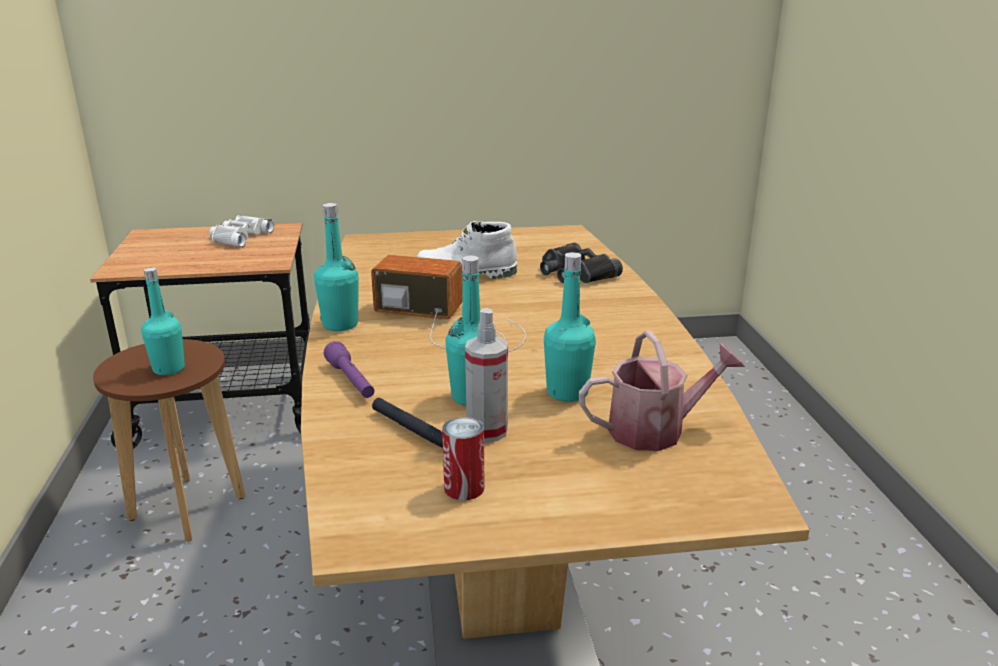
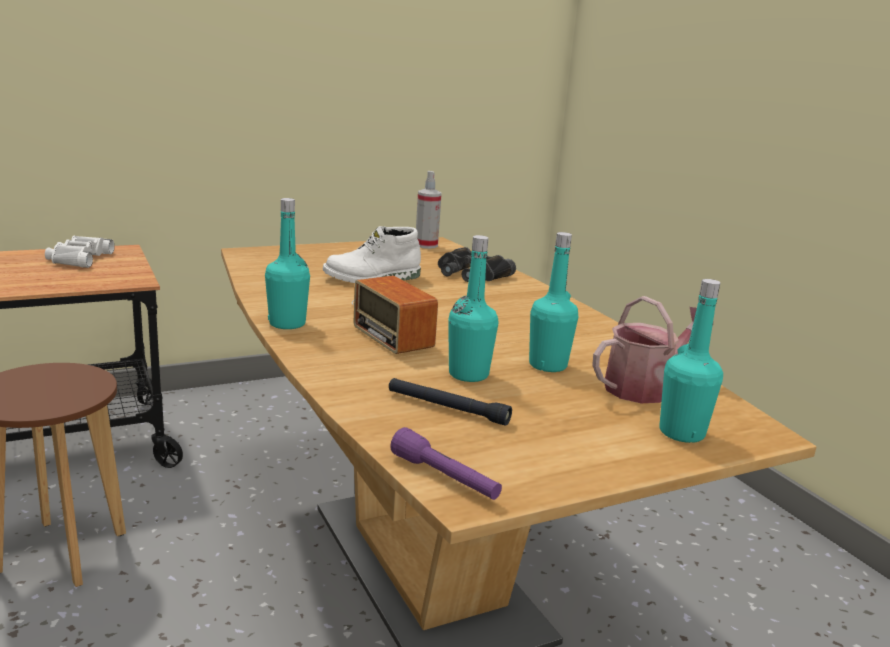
camera: 20 degrees left, 5 degrees down
(169, 369) = (57, 392): turquoise bottle -> turquoise bottle (681, 433)
(351, 381) = (342, 369): purple flashlight -> purple flashlight (445, 478)
(450, 326) = (396, 320): radio -> radio turned 120 degrees counterclockwise
(464, 488) = (526, 446): can -> none
(487, 431) = (506, 400): spray bottle -> spray bottle (426, 245)

